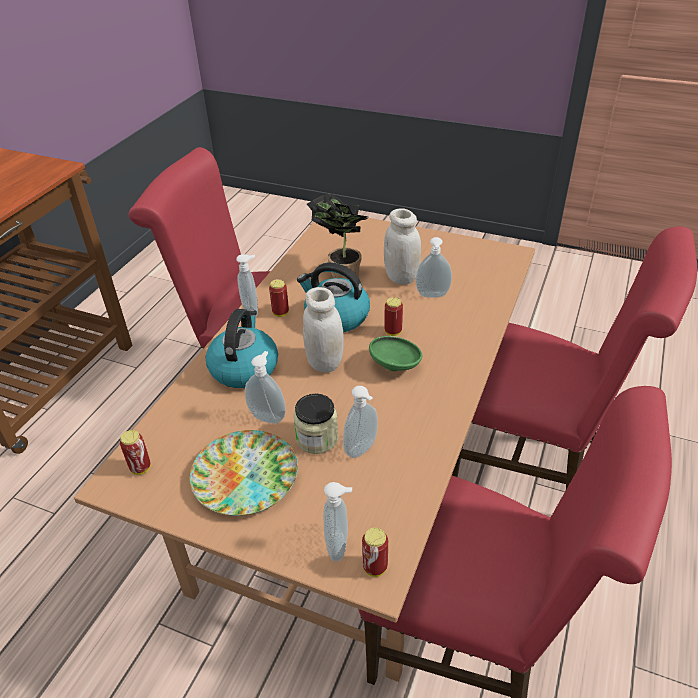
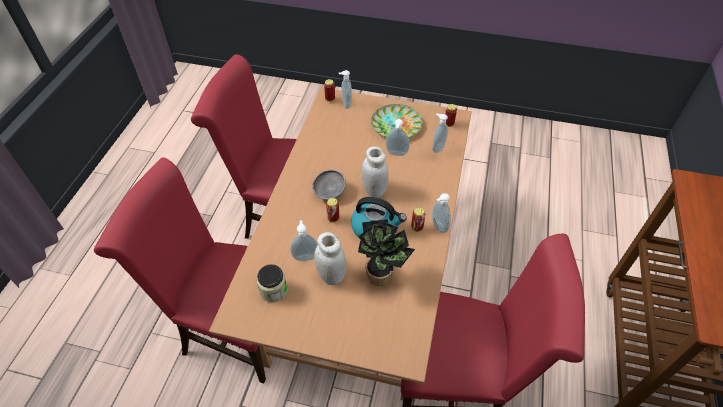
camera: 170 degrees right, 10 degrees up
(244, 367) = (423, 182): kettle -> none
(317, 438) = (366, 145): jar -> jar (273, 290)
(362, 450) = (342, 142): soap dispenser -> soap dispenser (437, 147)
(396, 365) = (329, 192): green bowl -> grey bowl

